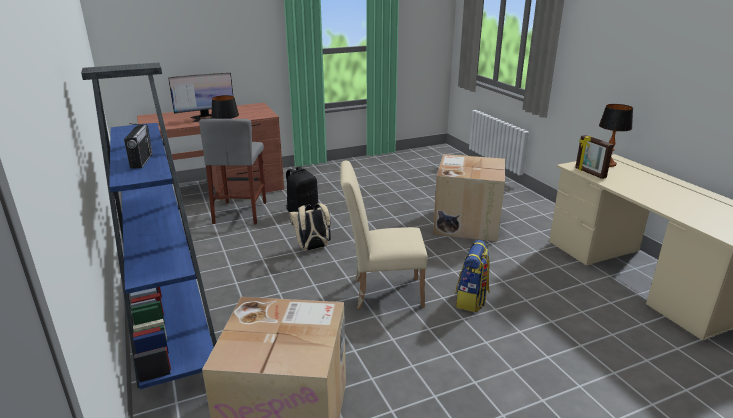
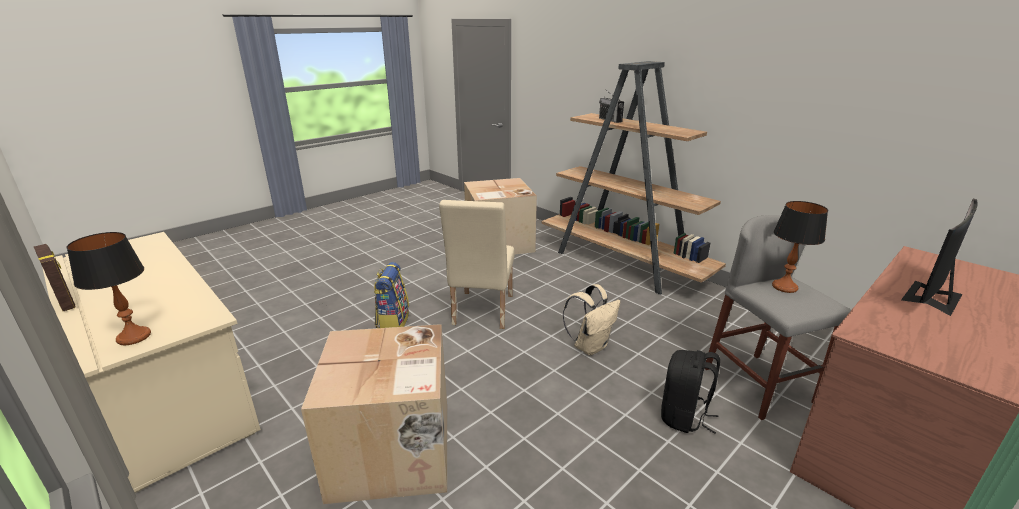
camera: 160 degrees right, 0 degrees up
(171, 322) = (623, 264): blue bookcase -> brown bookcase
(382, 292) = (481, 312): beige chair -> beige chair turned 120 degrees clockwise
(590, 173) = (198, 306): picture frame -> picture frame (66, 300)

